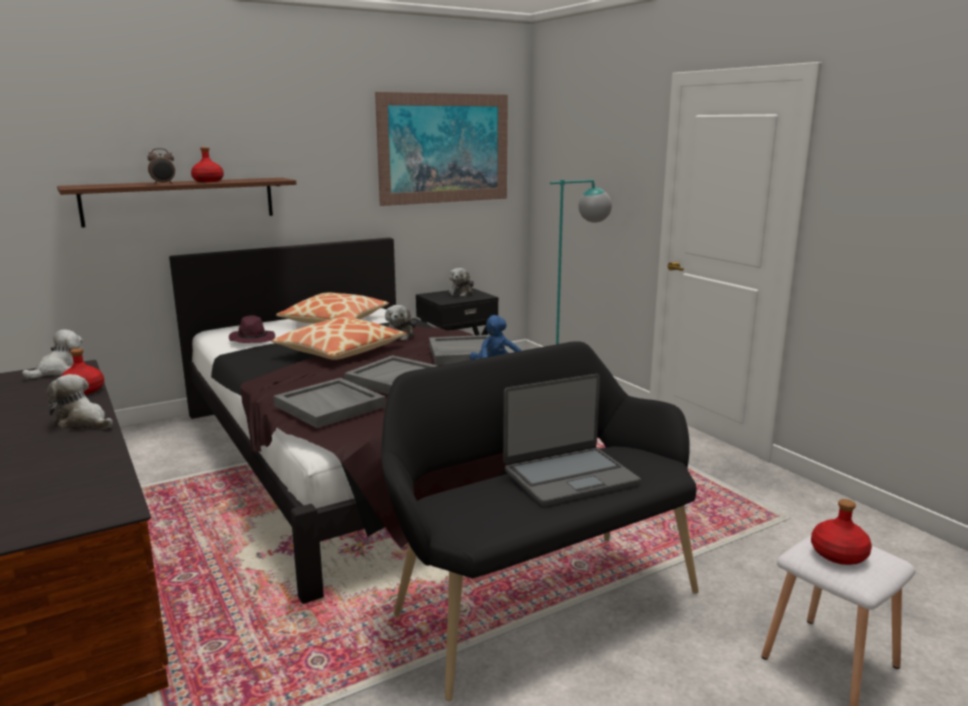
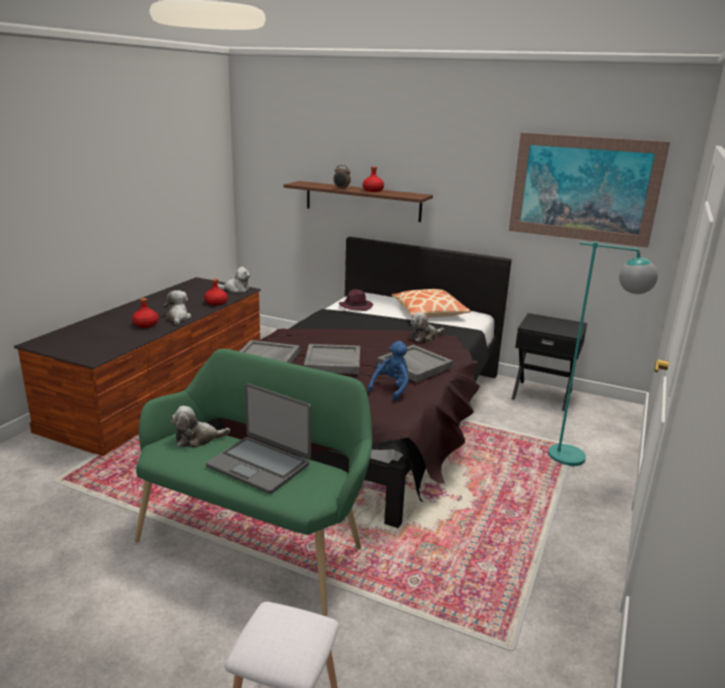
camera: 55 degrees right, 5 degrees up
(340, 351) = (366, 332): pillow -> none
(461, 293) = (563, 324): plush toy -> plush toy (197, 439)
(537, 598) = (257, 540): black bench -> green bench
(838, 554) = (278, 629): red bottle -> red bottle (145, 324)

